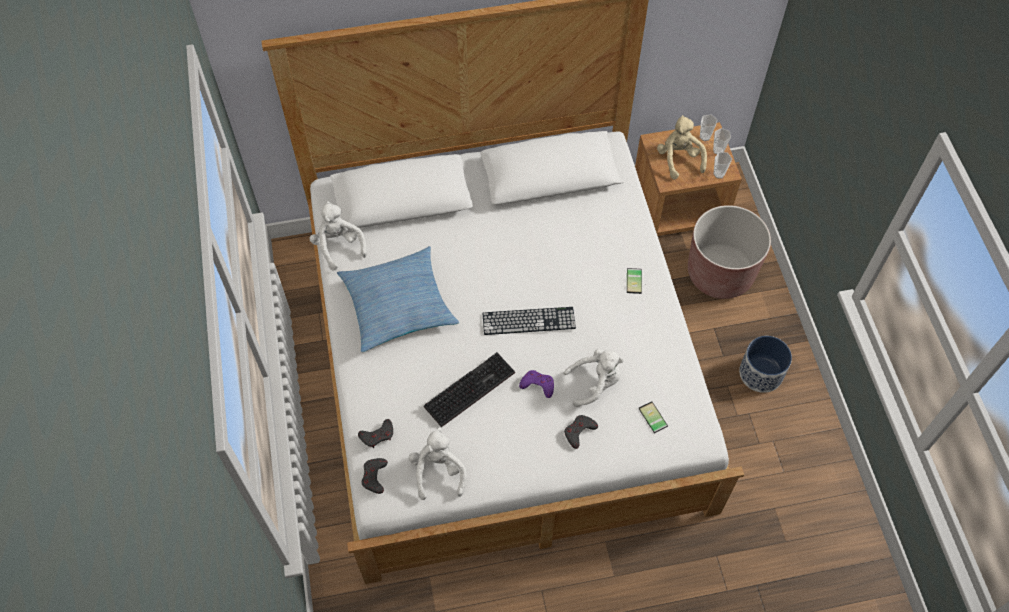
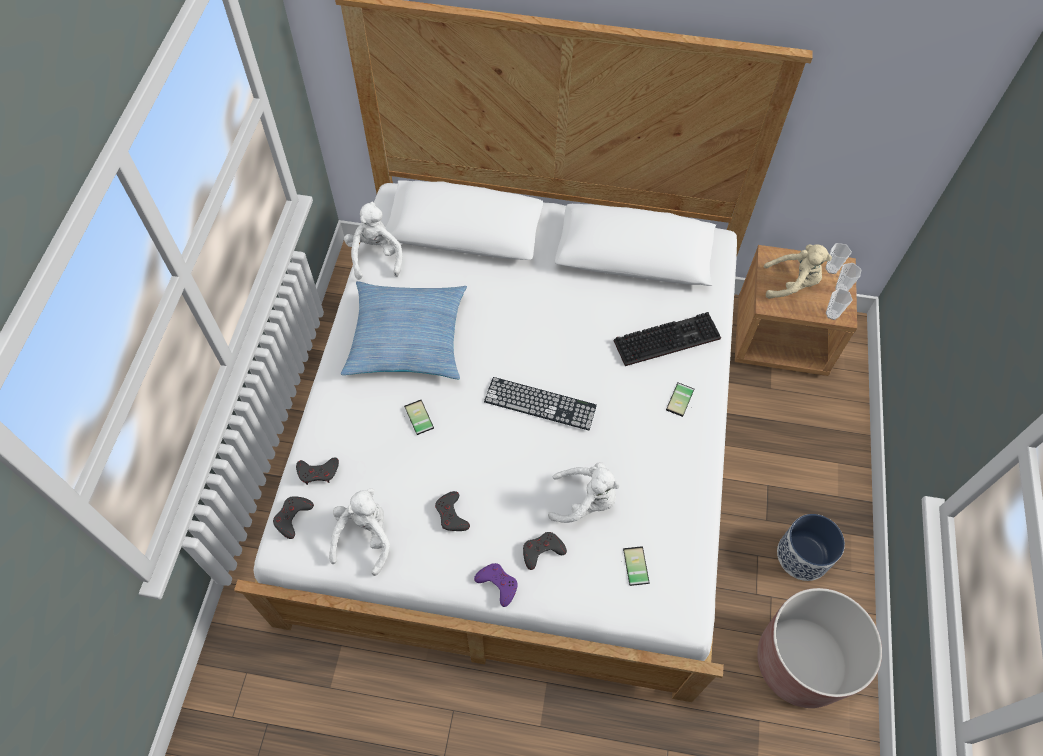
camera: 20 degrees right, 0 degrees up
(437, 365) = (417, 418): none -> phone
(470, 387) = (441, 455): keyboard -> keyboard (667, 338)
(498, 430) = (451, 514): none -> grey game controller
(537, 385) = (519, 479): purple game controller -> purple game controller (497, 584)
(679, 159) = (792, 284): beige plush toy -> beige plush toy turned 90 degrees clockwise
(720, 273) = (798, 427): brown planter -> brown planter (799, 662)

